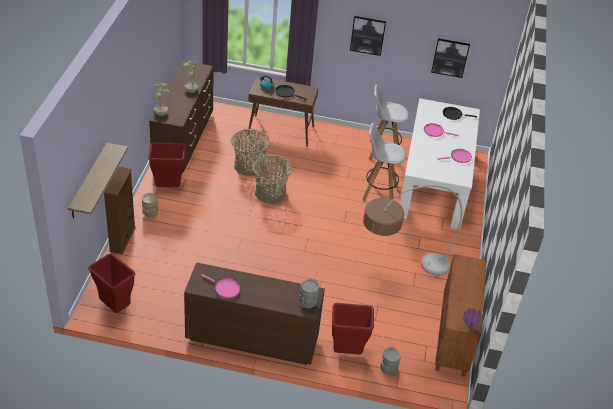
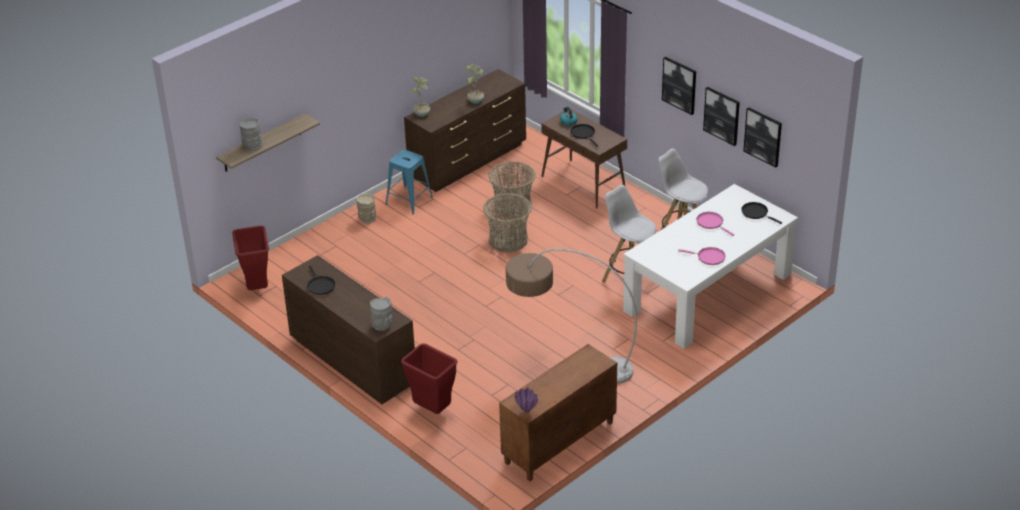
camera: 40 degrees right, 5 degrees down
(122, 239) = (319, 232): brown bookcase -> none
(168, 187) = (408, 200): red trash can -> blue stool
(225, 288) = (320, 286): pink frying pan -> black frying pan
(388, 369) = (457, 442): grey vase -> grey vase (252, 146)
(410, 50) = (722, 115): none -> picture

